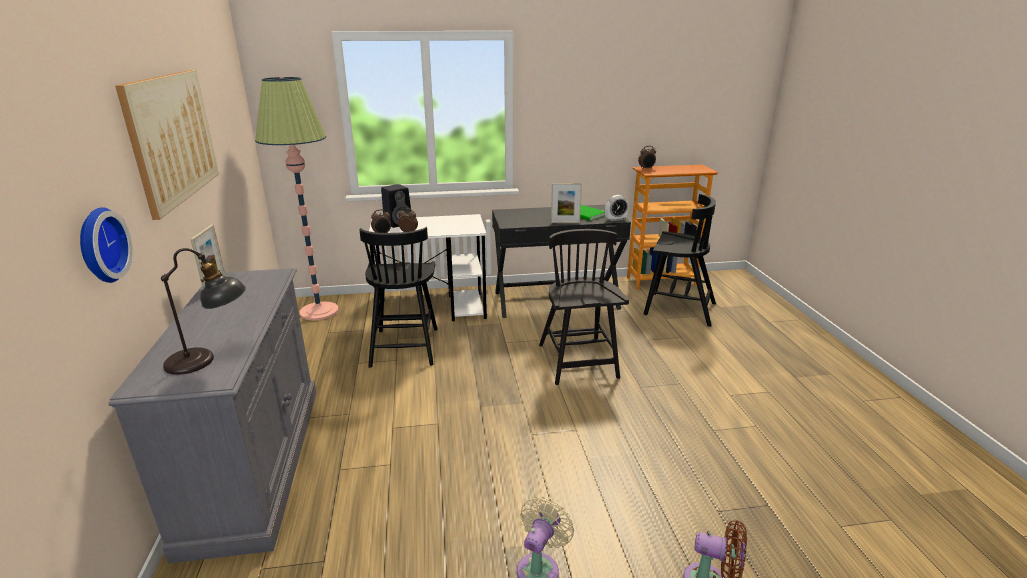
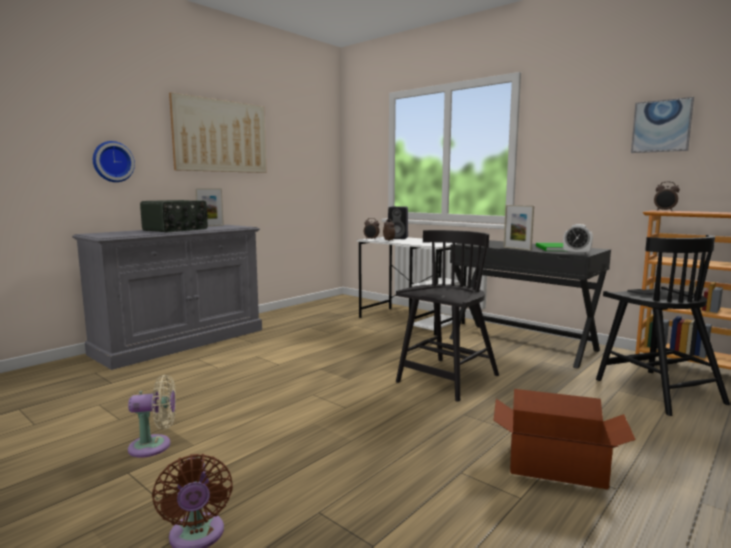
camera: 50 degrees right, 15 degrees down
(211, 357) = (129, 234): grey table lamp -> none
(223, 317) = (176, 230): none -> radio
(319, 311) = (344, 303): floor lamp -> none
(405, 345) = (351, 329): black chair -> none
(637, 97) = (661, 126): none -> picture
(734, 394) = (557, 466): none -> cardboard box

